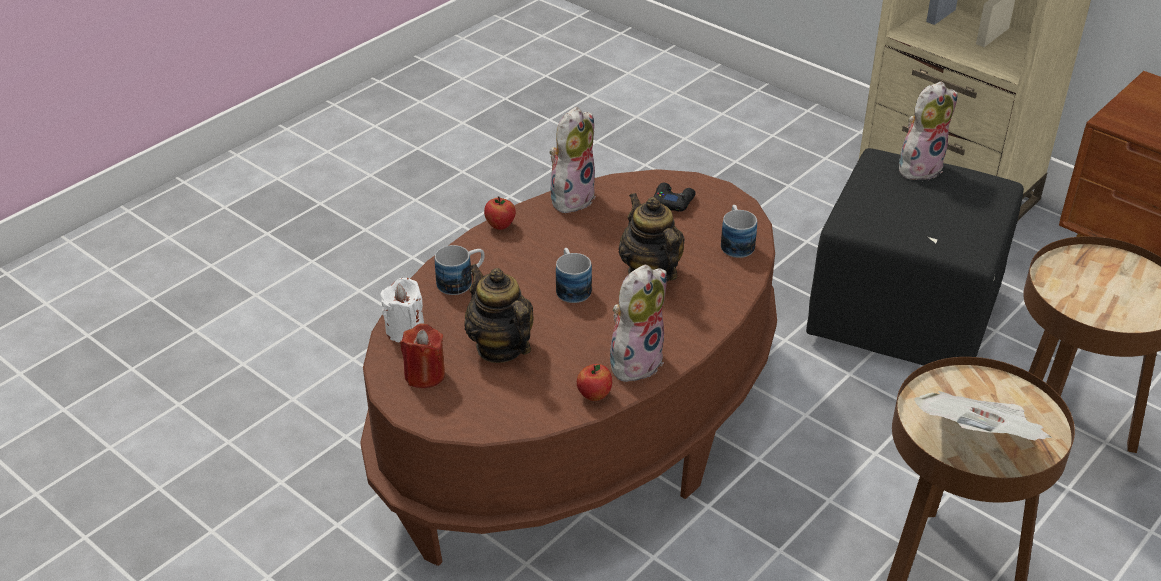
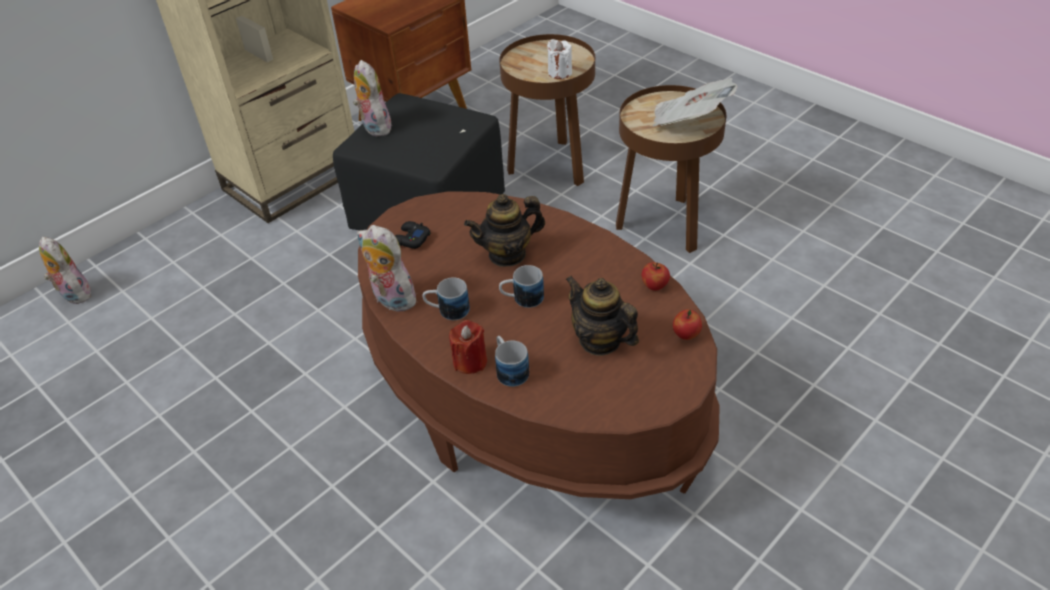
camera: 85 degrees left, 5 degrees up
(405, 330) = (577, 405): white candle -> white candle (560, 72)
(424, 375) = (638, 387): red candle -> red candle (470, 361)
(500, 225) = (426, 346): apple -> apple (686, 335)
(500, 347) = (600, 340): teapot -> teapot turned 75 degrees clockwise
(635, 361) = (614, 264): plush toy -> plush toy (73, 294)
(736, 243) = (472, 208): mug -> mug (447, 310)

